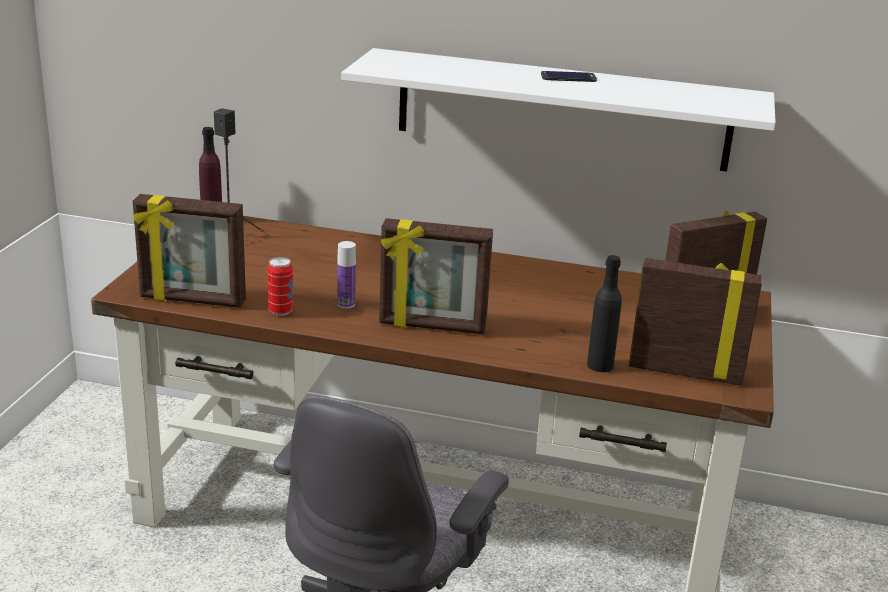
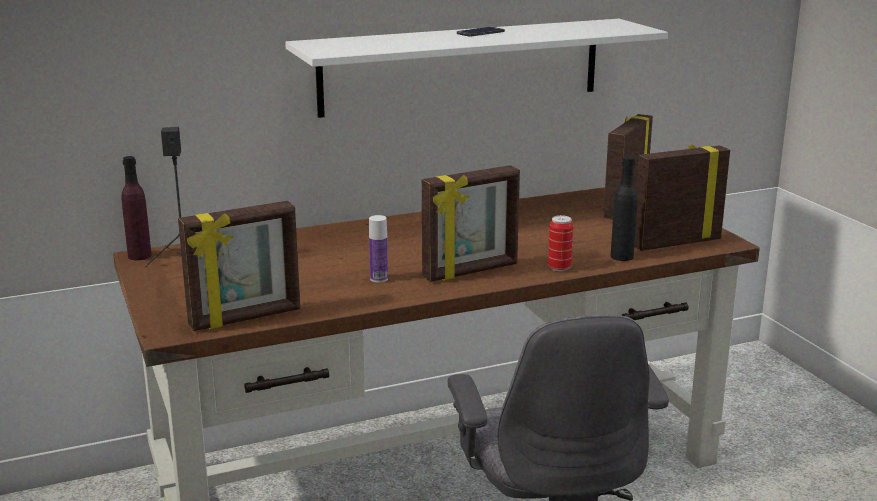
camera: 35 degrees left, 5 degrees down
(280, 311) = (337, 301): can -> can (559, 268)

